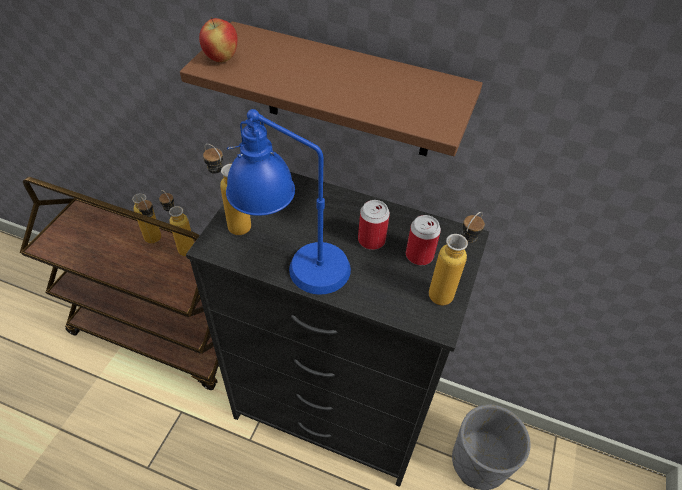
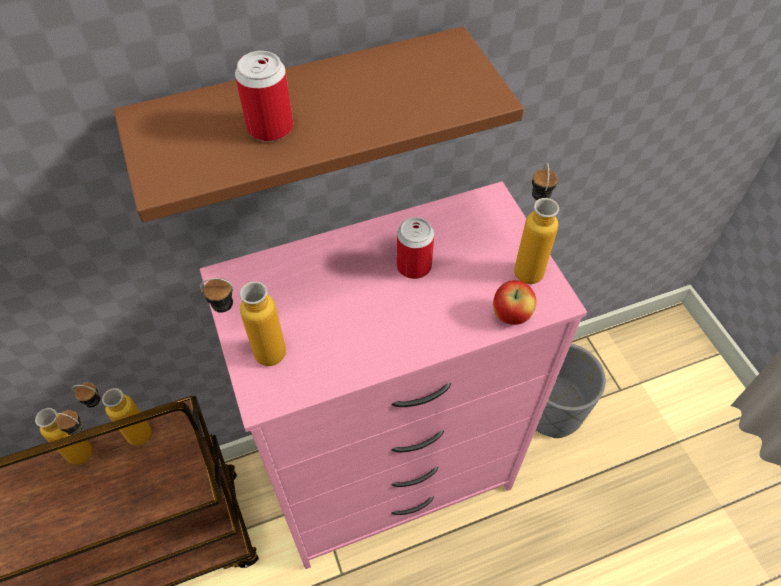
camera: 40 degrees left, 5 degrees up
(221, 59) = (169, 163): apple -> apple (511, 315)
(293, 265) = (369, 349): blue table lamp -> none
(332, 408) = (390, 473): black dresser -> pink dresser
(419, 255) = (471, 248): can -> can (270, 127)

